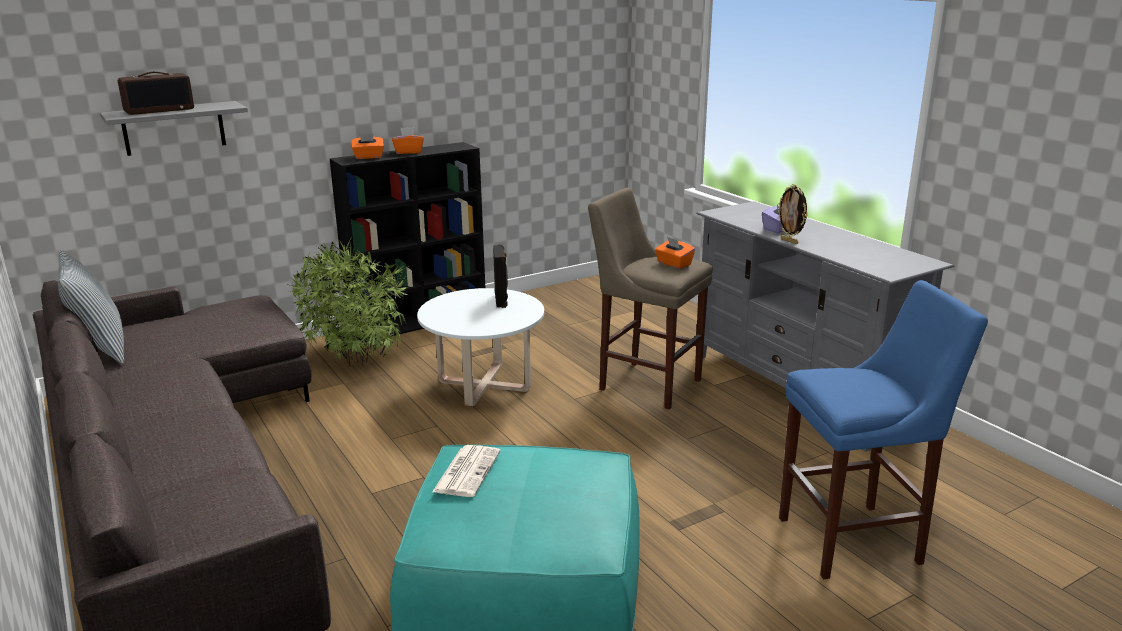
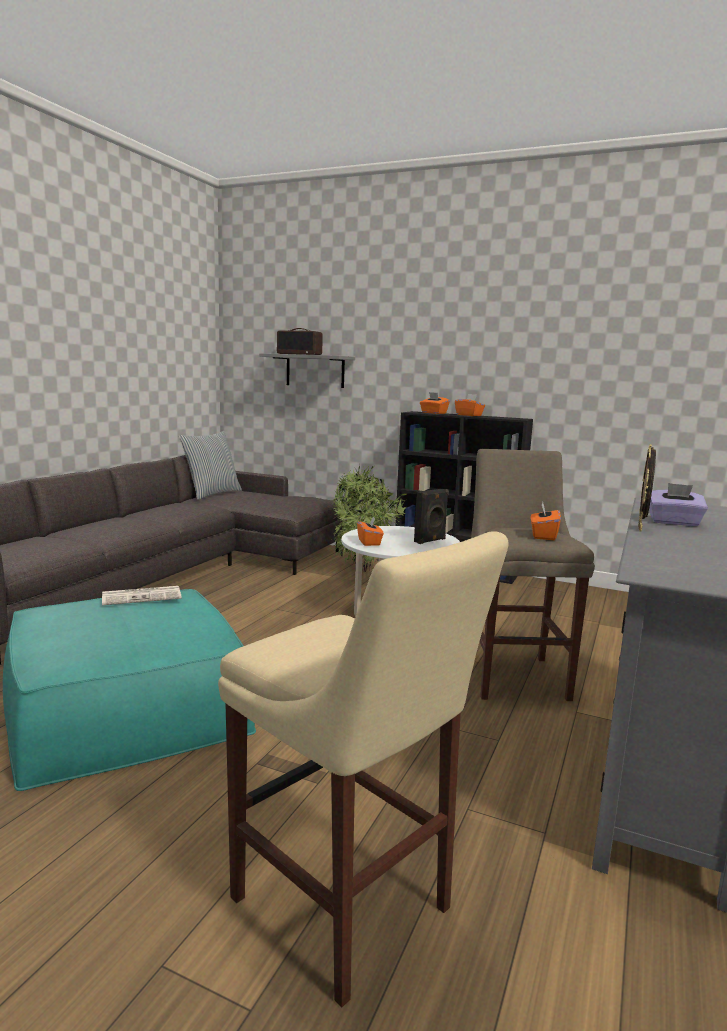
camera: 55 degrees right, 10 degrees down
(473, 324) = (369, 542): none -> orange tissue box
(856, 540) = (347, 910): blue stool -> beige stool

